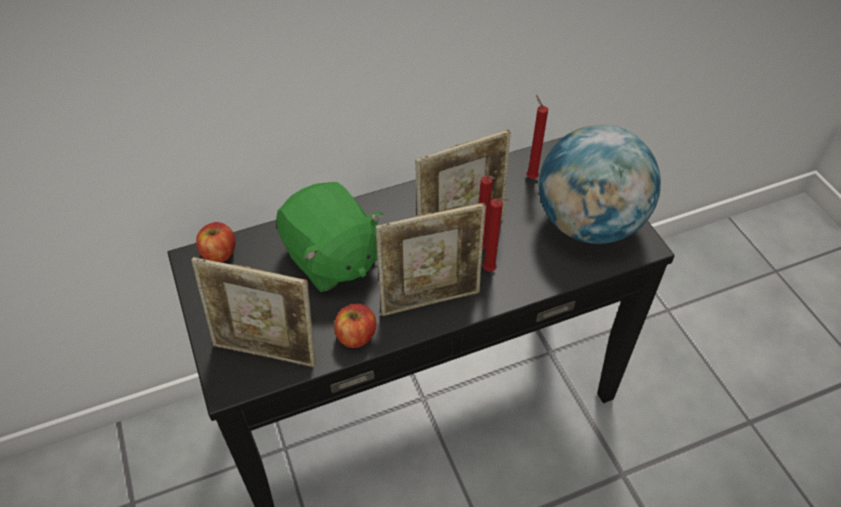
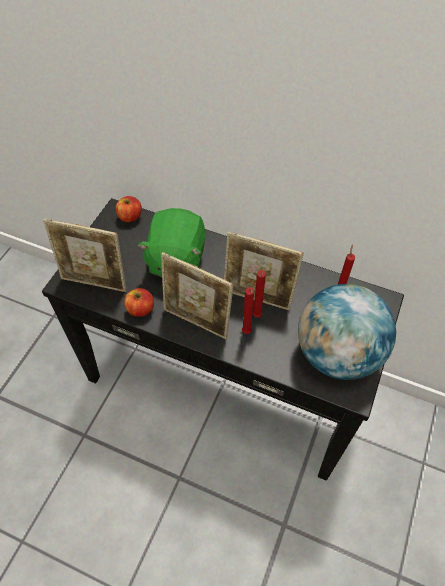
camera: 45 degrees right, 5 degrees up
(267, 351) = (95, 282): picture frame -> picture frame turned 45 degrees counterclockwise

